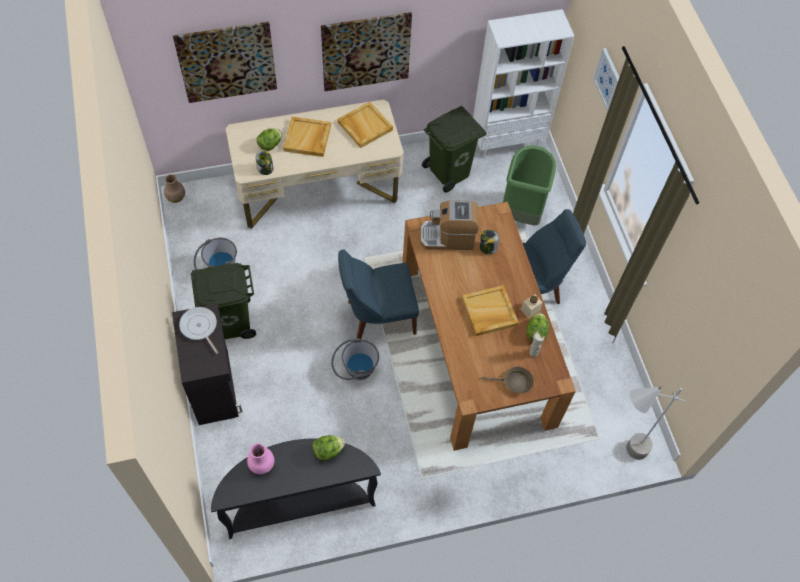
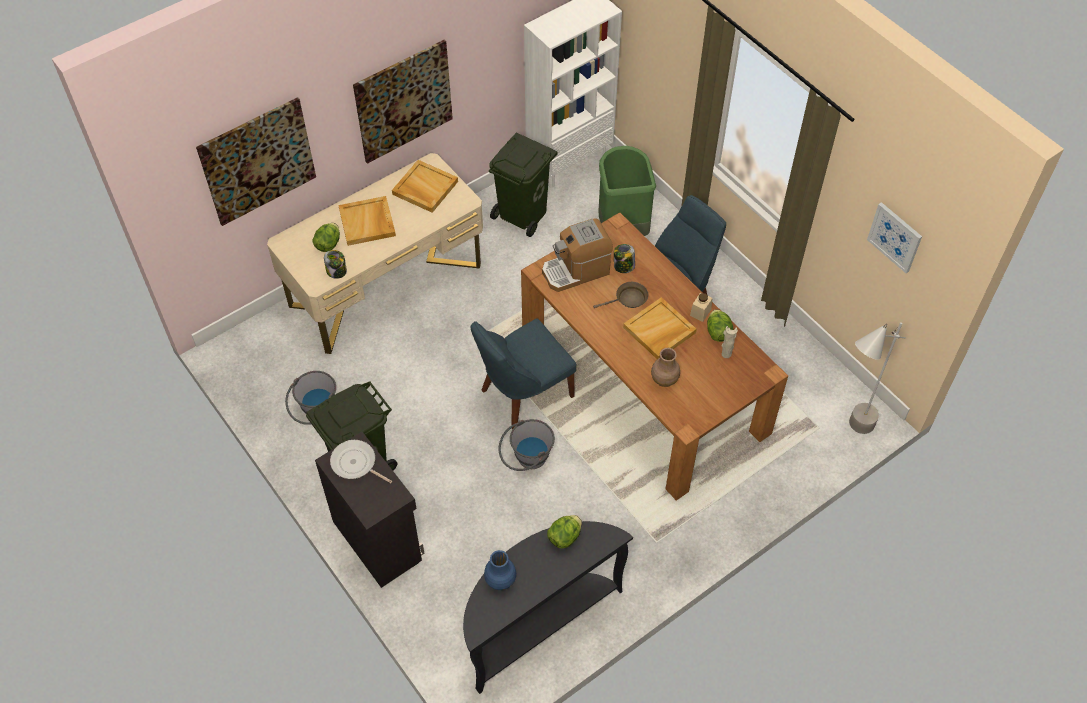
camera: 20 degrees left, 5 degrees down
(176, 197) = (224, 352): brown vase -> brown vase (664, 379)
(261, 465) = (500, 580): pink vase -> blue vase
(514, 382) = (722, 391): brown frying pan -> brown frying pan (628, 299)
(608, 79) = (683, 42): picture -> picture (895, 237)

